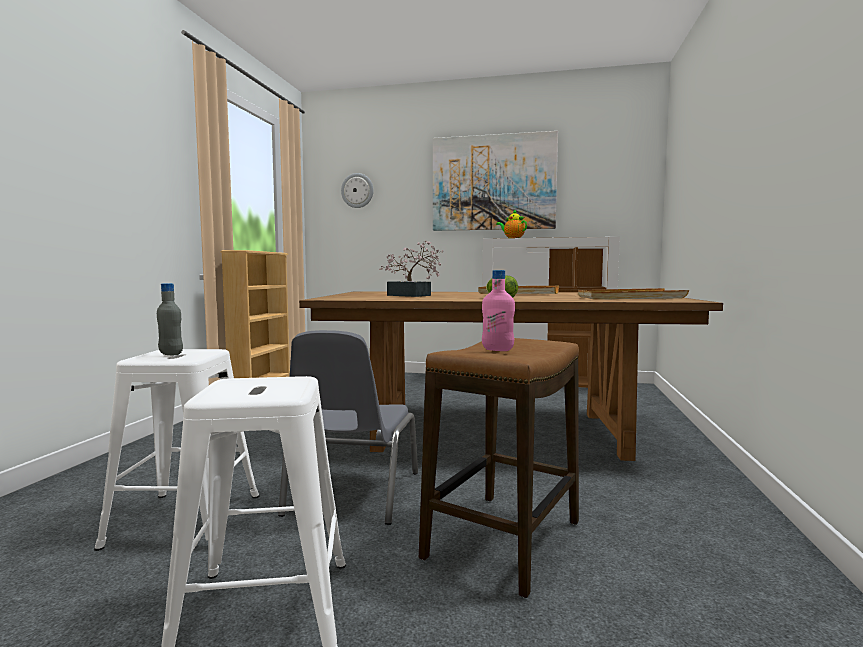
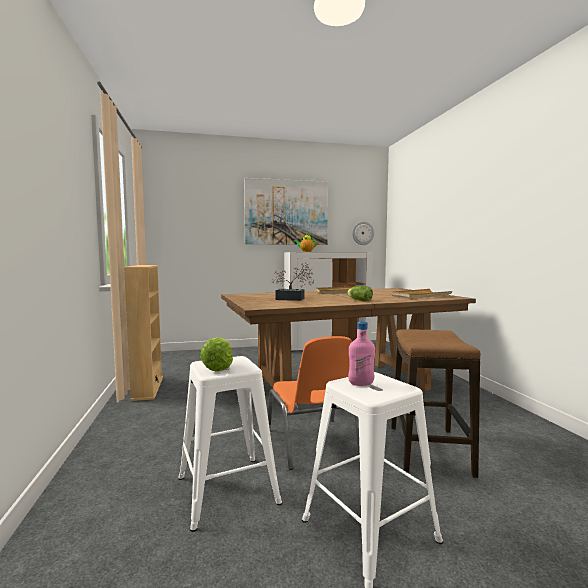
camera: 25 degrees left, 0 degrees up
(170, 354) = (220, 365): grey bottle -> lettuce
(351, 494) = (312, 443): grey chair -> orange chair
(357, 190) = (184, 212): wall clock -> wall clock (362, 233)
(497, 350) = (435, 340): pink bottle -> pink bottle (361, 384)

